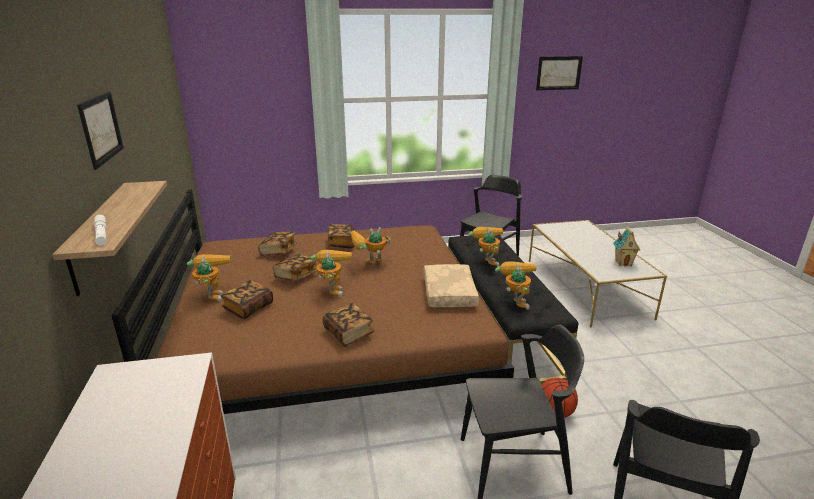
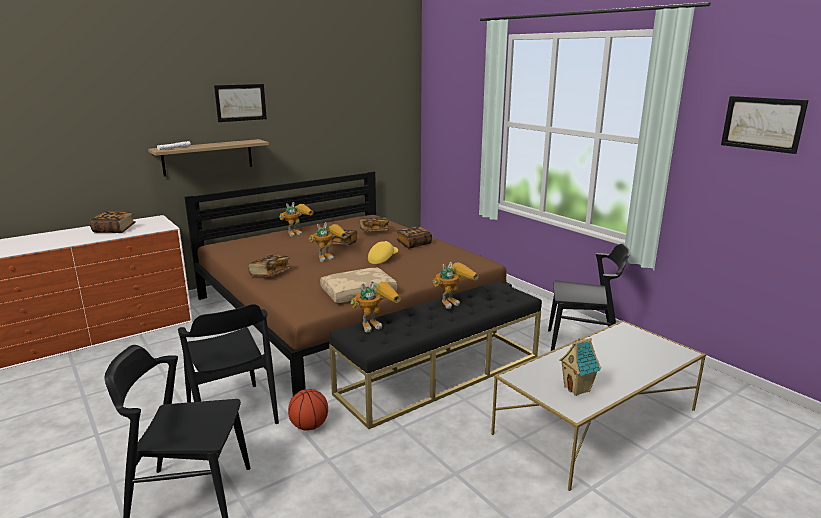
camera: 65 degrees right, 5 degrees down
(248, 308) = (287, 244): book -> book (114, 230)
(369, 265) = (382, 259): toy robot -> yellow cap

